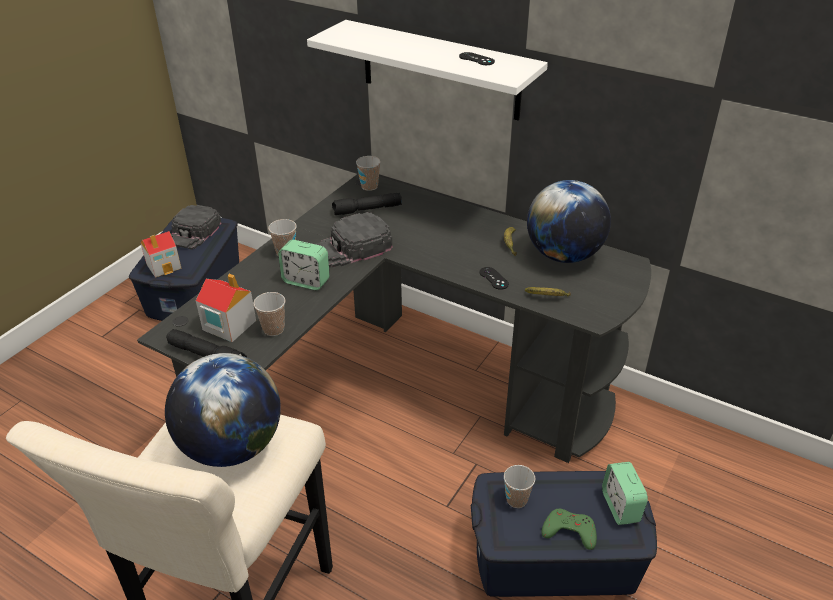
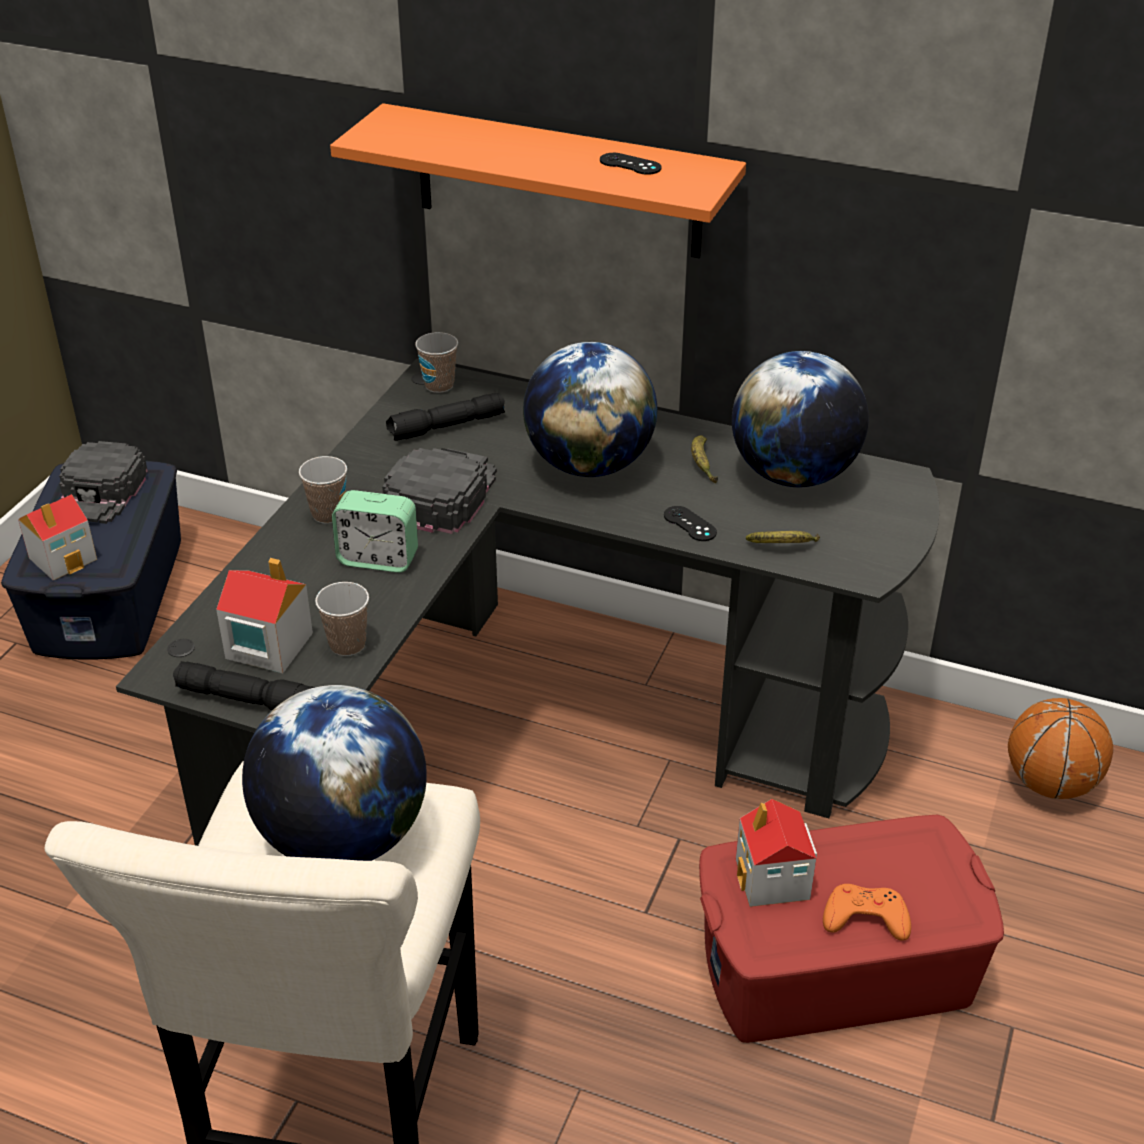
camera: 10 degrees left, 0 degrees up
(353, 247) = (441, 493): black cap -> black cap turned 150 degrees clockwise
(440, 70) = (558, 182): white shelf -> orange shelf
(443, 238) = (589, 465): none -> globe
(516, 499) = (773, 880): cup -> toy house
(555, 558) = (837, 969): blue storage box -> red storage box
(569, 531) = (865, 918): green game controller -> orange game controller
(620, 506) = (937, 870): alarm clock -> none
(709, 458) = (1050, 783): none -> basketball

